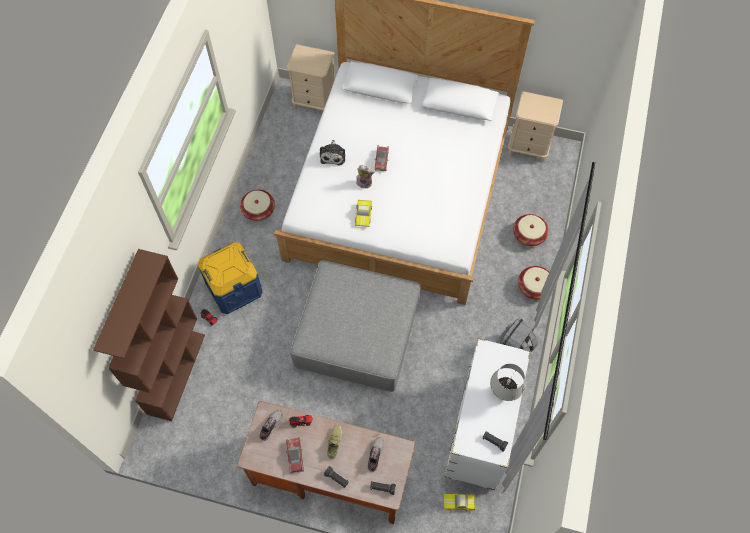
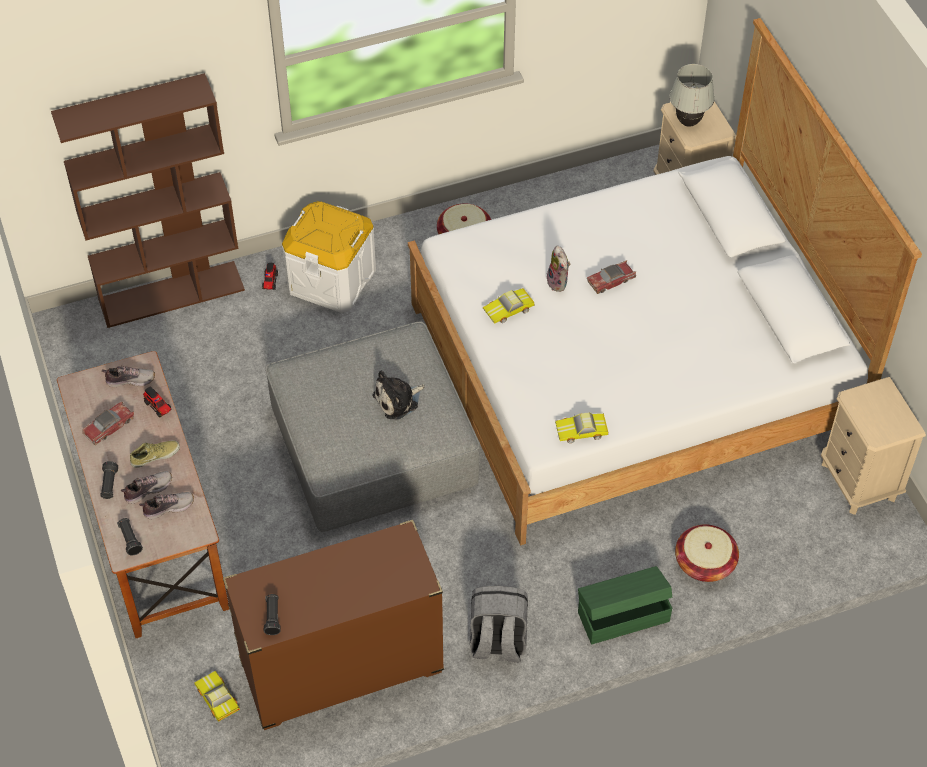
camera: 55 degrees right, 10 degrees down
(234, 288) = (331, 279): blue storage box -> white storage box
(333, 155) = (571, 228): plush toy -> plush toy (398, 400)
(354, 459) = (147, 489): none -> shoe
(463, 231) = (582, 432): none -> toy car
(480, 430) = (341, 668): white dresser -> brown dresser
(503, 392) = (353, 591): white table lamp -> white table lamp (688, 122)
(534, 287) = (622, 616): basket -> green storage box

